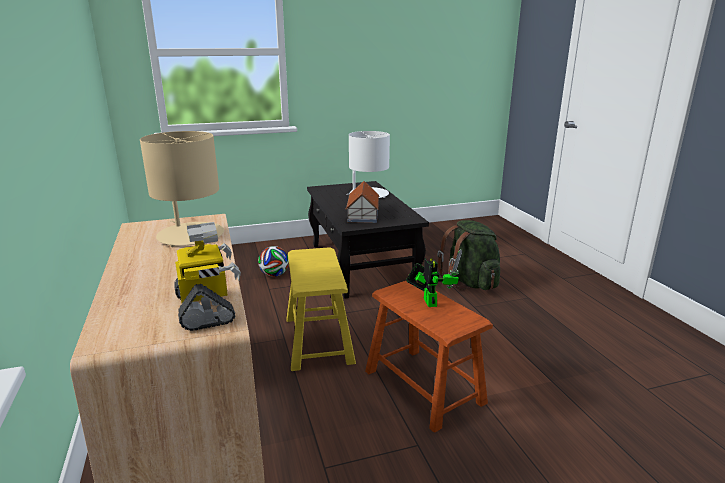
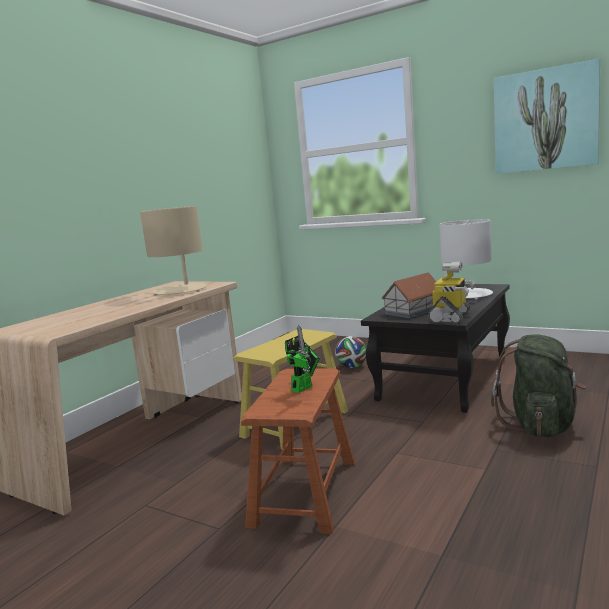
camera: 50 degrees right, 10 degrees down
(206, 309) = (72, 325): toy robot -> toy robot (451, 317)
(393, 48) = (545, 120): none -> picture

